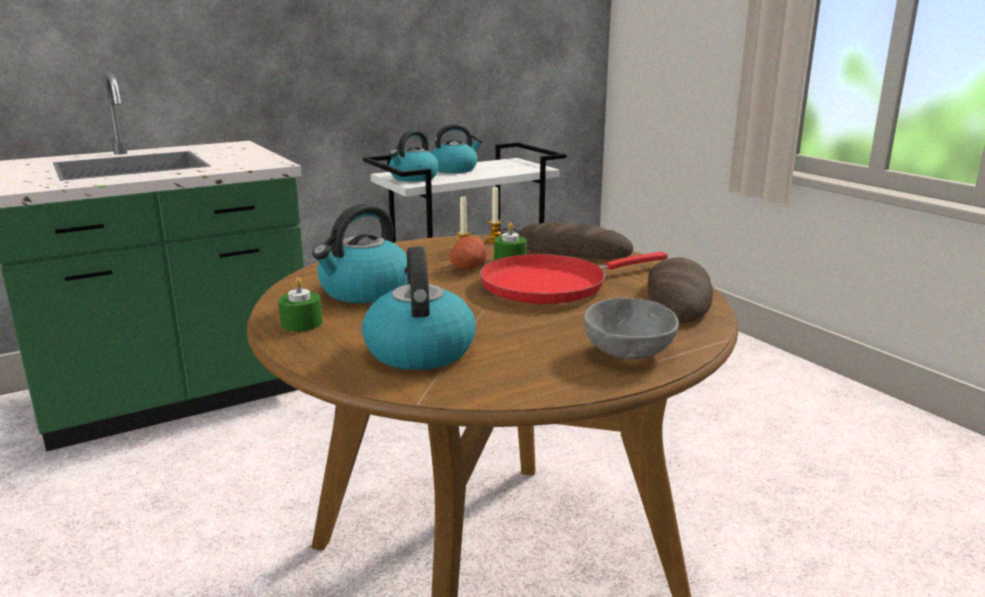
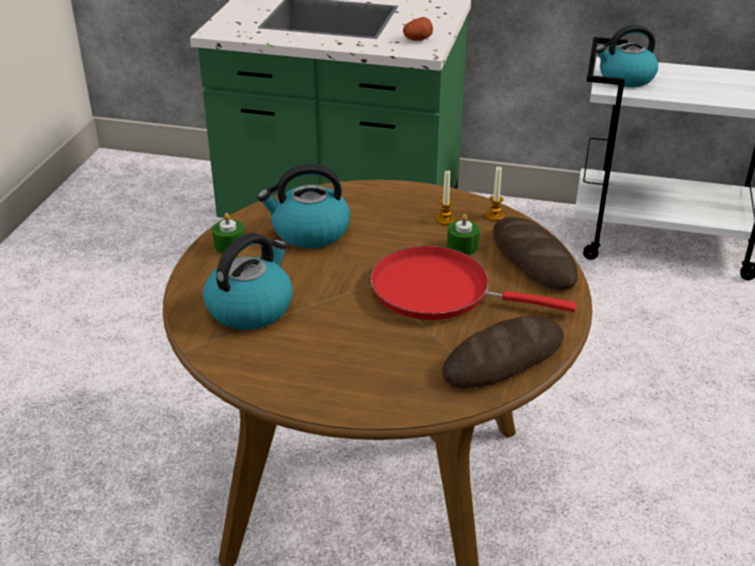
camera: 45 degrees right, 15 degrees up
(455, 169) = (692, 77): kettle -> none
(468, 268) = (416, 240): potato -> potato (418, 39)
(630, 353) = (362, 388): grey bowl -> none

